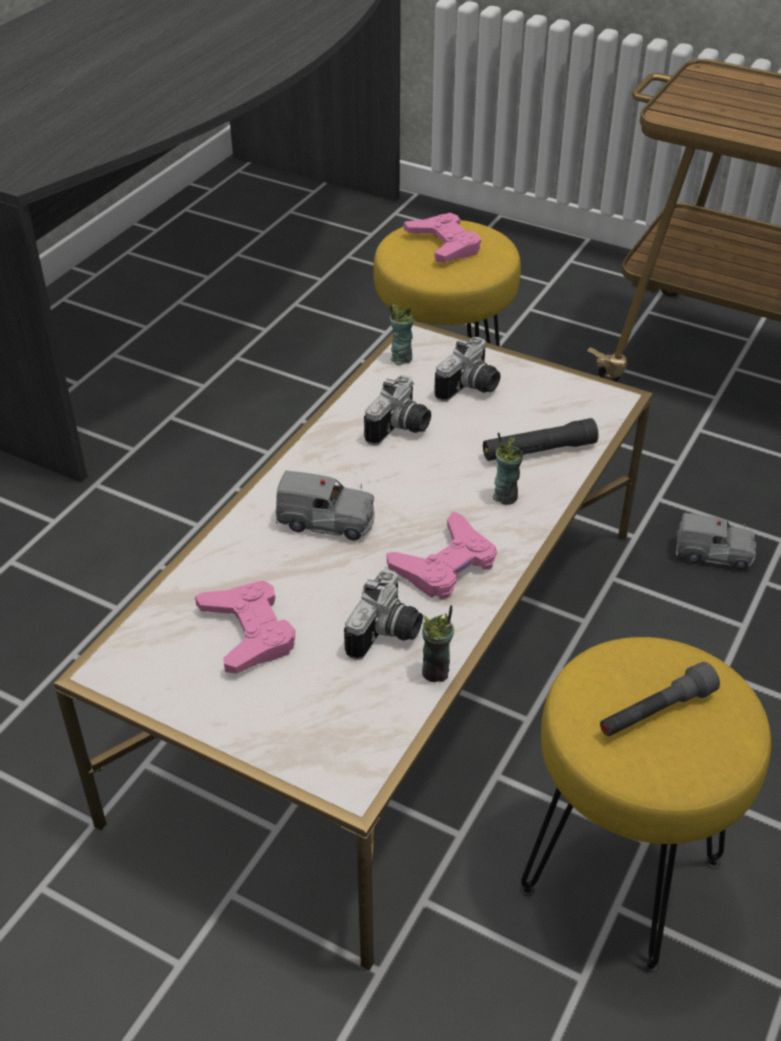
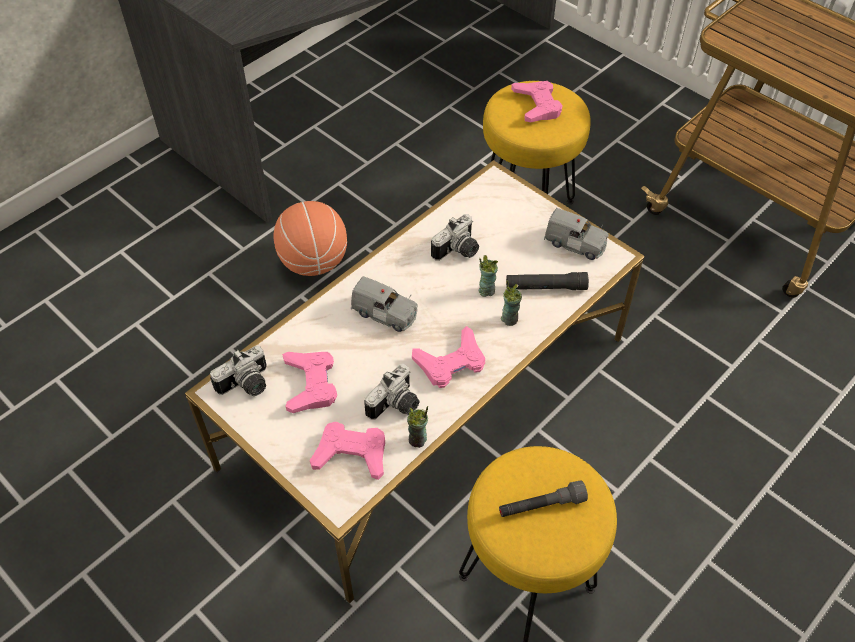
camera: 15 degrees right, 10 degrees up
(165, 519) = (313, 261): none -> basketball
(344, 711) = (351, 454): none -> pink game controller
(401, 358) = (478, 193): cup -> cup (486, 290)
(471, 389) = (517, 227): camera -> camera (247, 385)
(713, 554) = (677, 367): grey toy car -> grey toy car (575, 244)

